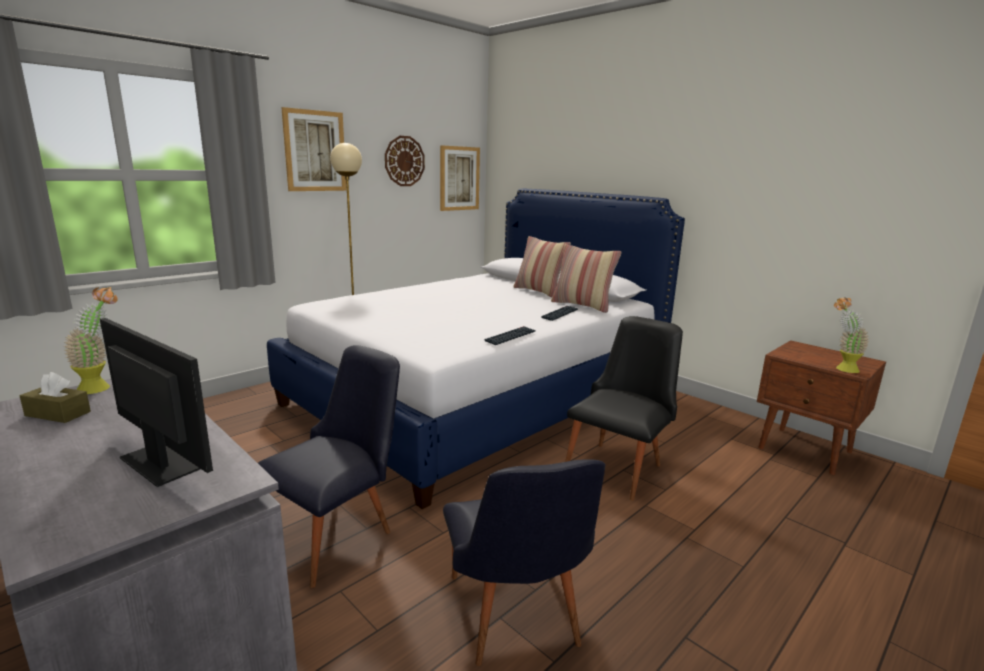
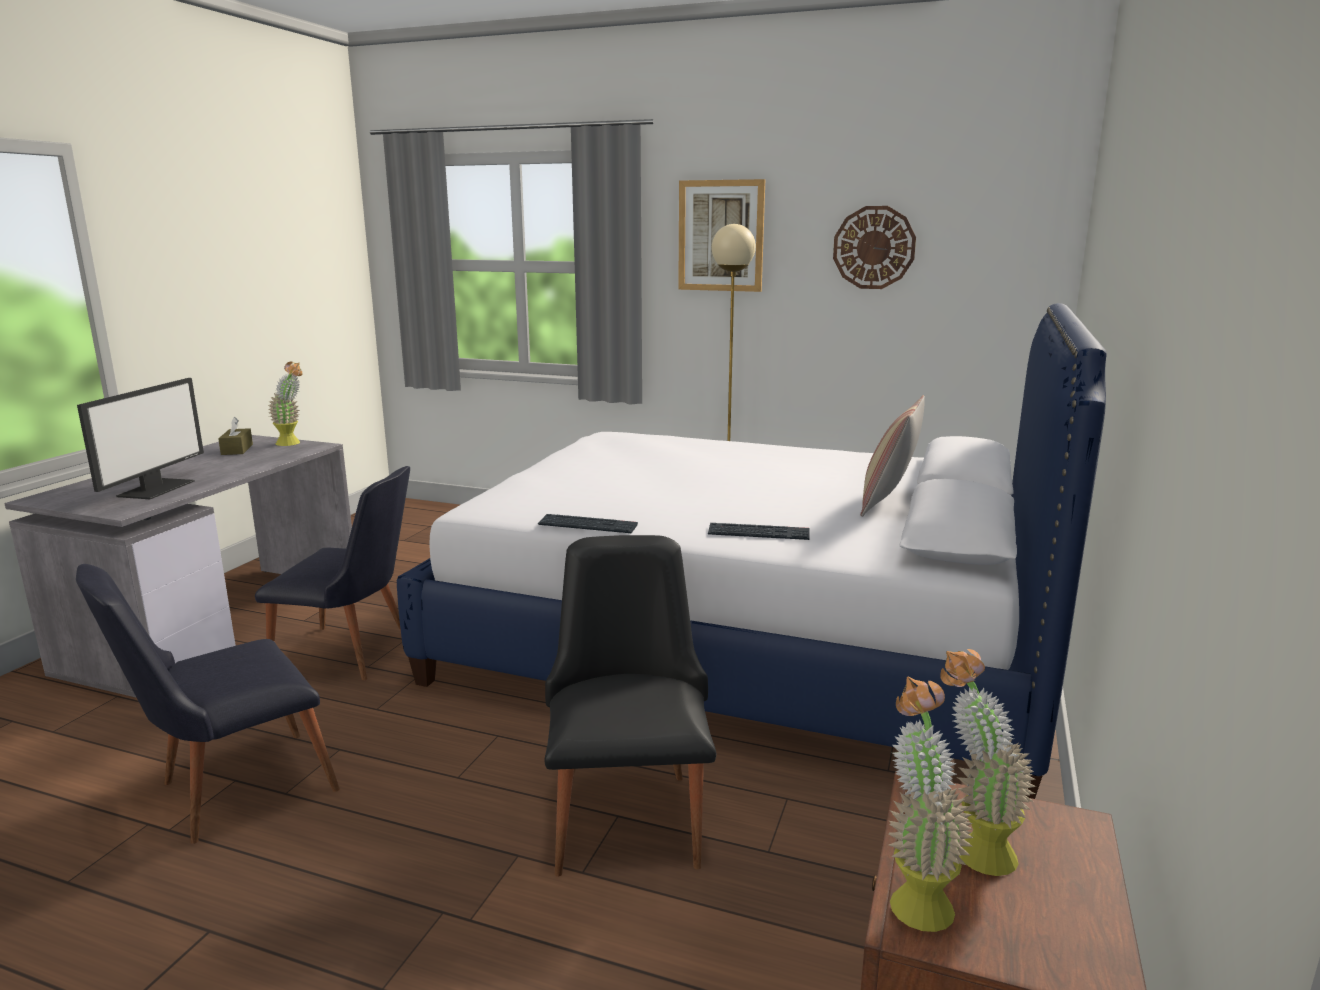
camera: 65 degrees right, 0 degrees up
(459, 178) = (1001, 278): picture -> none
(582, 305) = (846, 539): pillow -> none
(619, 466) = (628, 810): black chair -> black chair turned 105 degrees counterclockwise
(813, 357) = (971, 848): none -> potted plant

